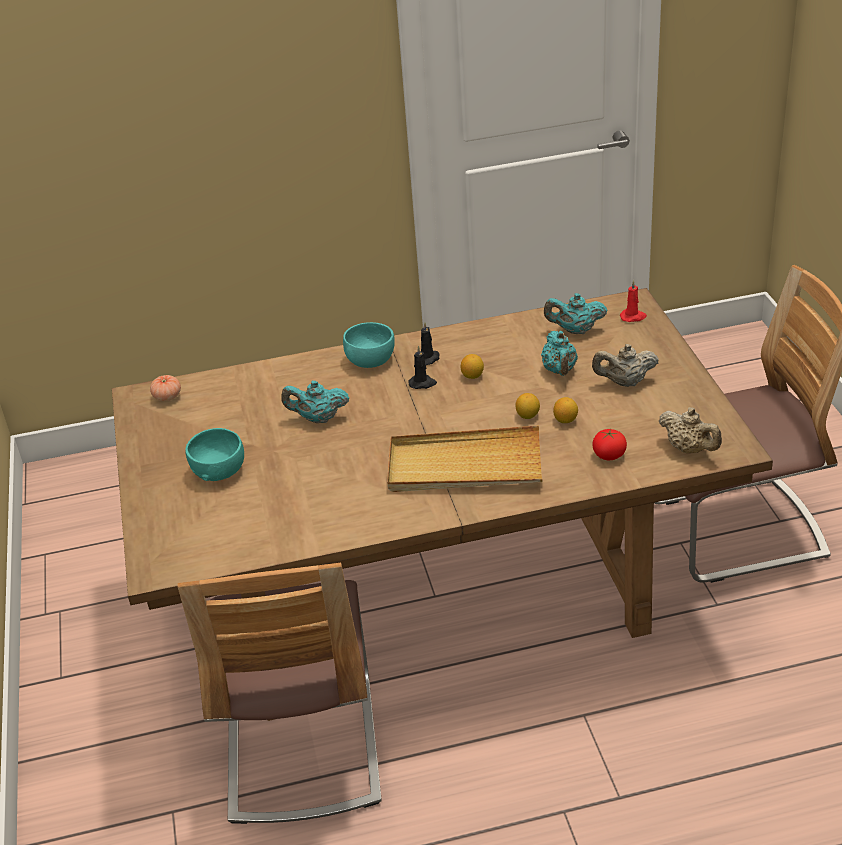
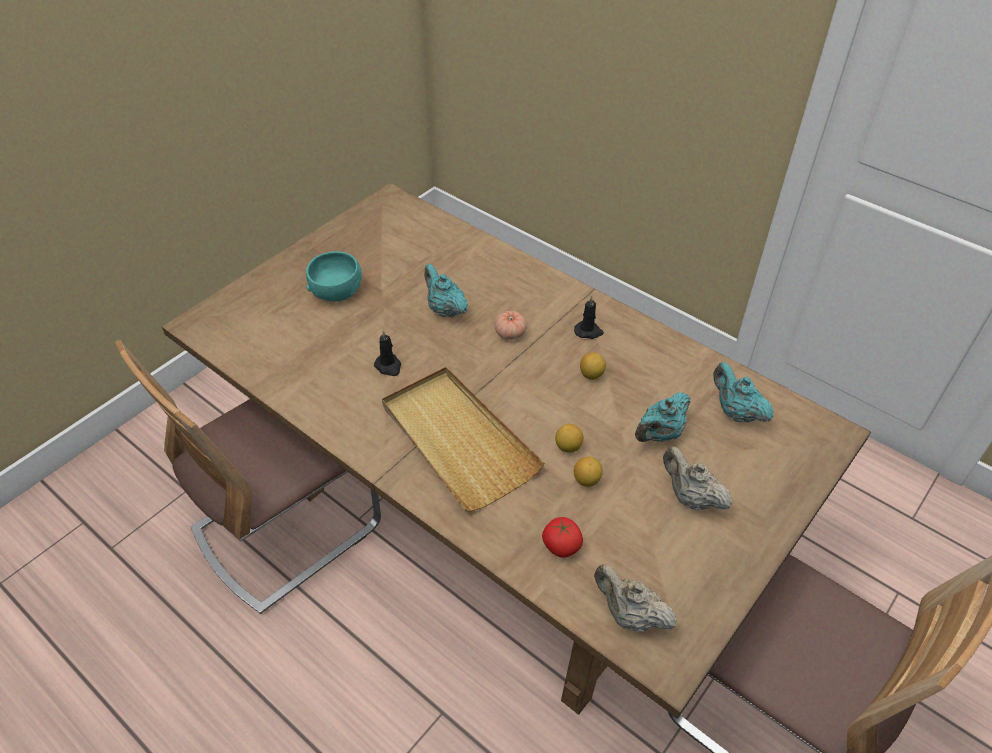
camera: 50 degrees right, 10 degrees up
(167, 397) = (402, 214): tomato -> tomato (510, 333)
(370, 359) = (552, 296): turquoise bowl -> none
(422, 383) = (550, 347): black candle -> black candle (388, 366)
(633, 317) = (807, 447): red candle -> none
(689, 449) = (629, 615): beige teapot -> beige teapot turned 120 degrees clockwise

